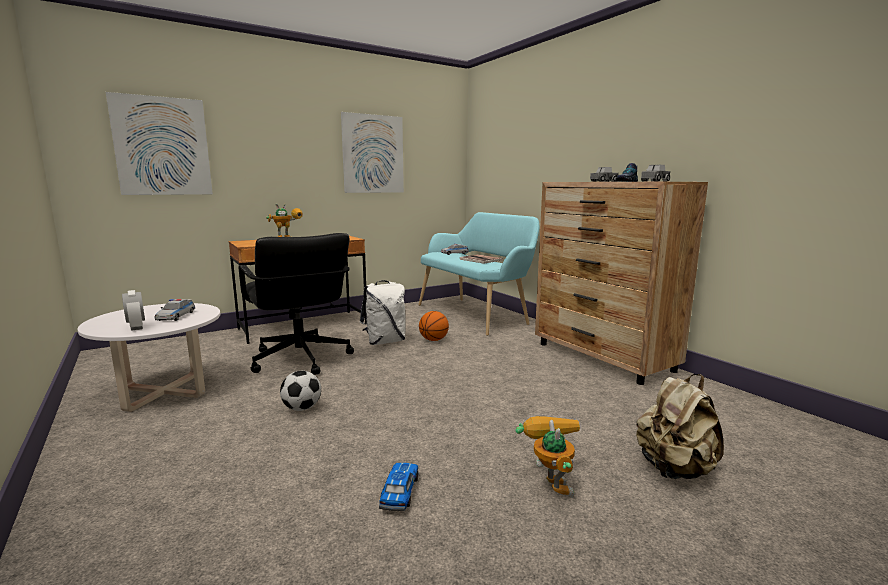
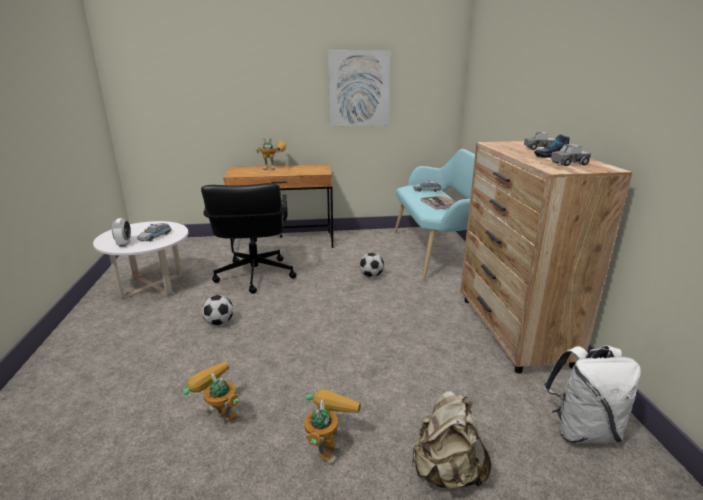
camera: 25 degrees right, 10 degrees up
(162, 146) = (180, 90): picture -> none
(385, 341) = (330, 270): white backpack -> white backpack (582, 430)
(399, 493) = (219, 416): toy car -> toy robot
(433, 340) = (371, 276): basketball -> football

